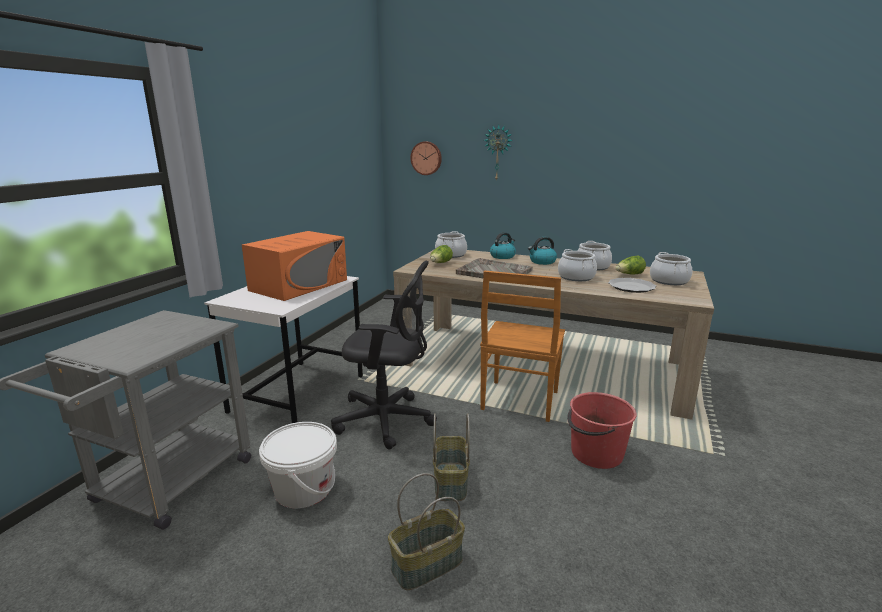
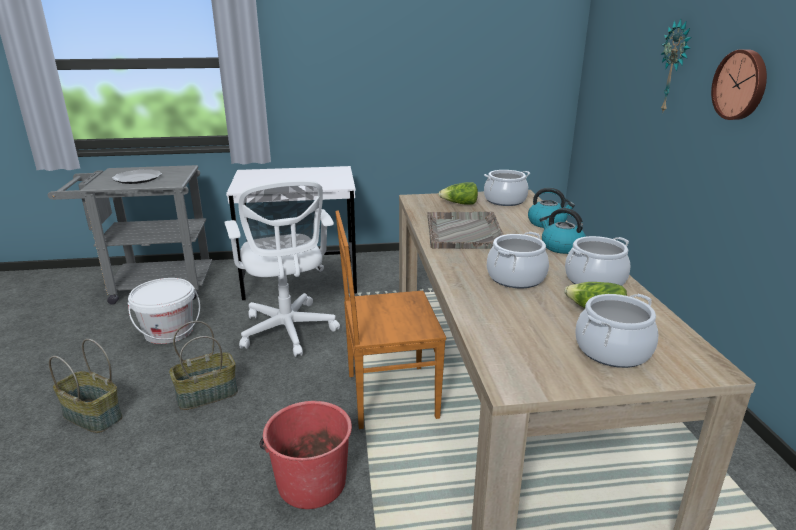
camera: 60 degrees right, 5 degrees up
(299, 285) = (306, 179): orange microwave -> none
(388, 420) = (288, 332): black office chair -> white office chair
(426, 158) = (612, 66): wall clock -> wall clock (741, 85)
(631, 287) = (522, 321): plate -> plate (138, 178)

